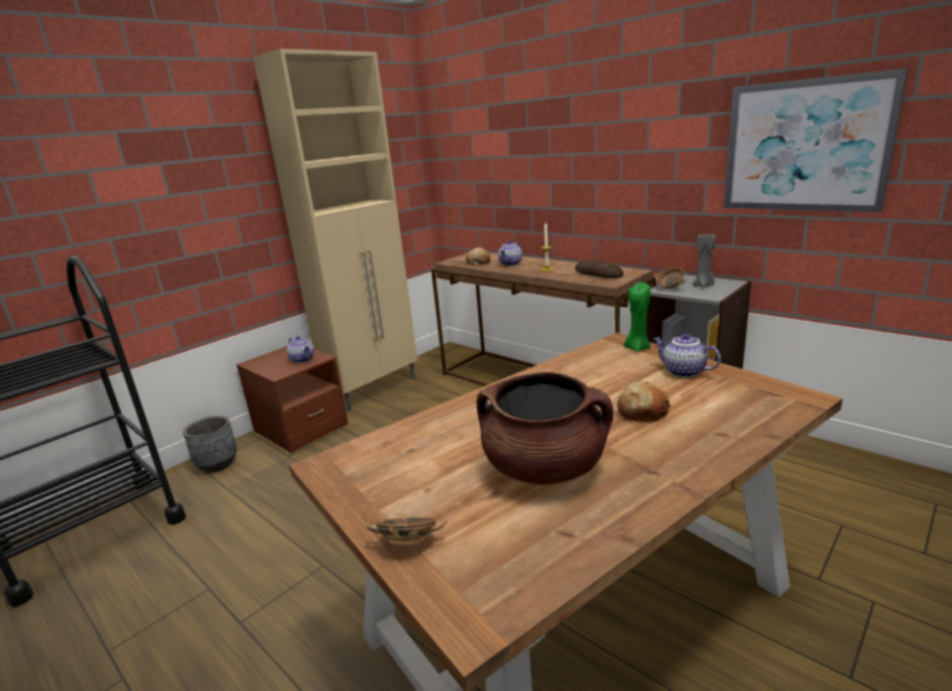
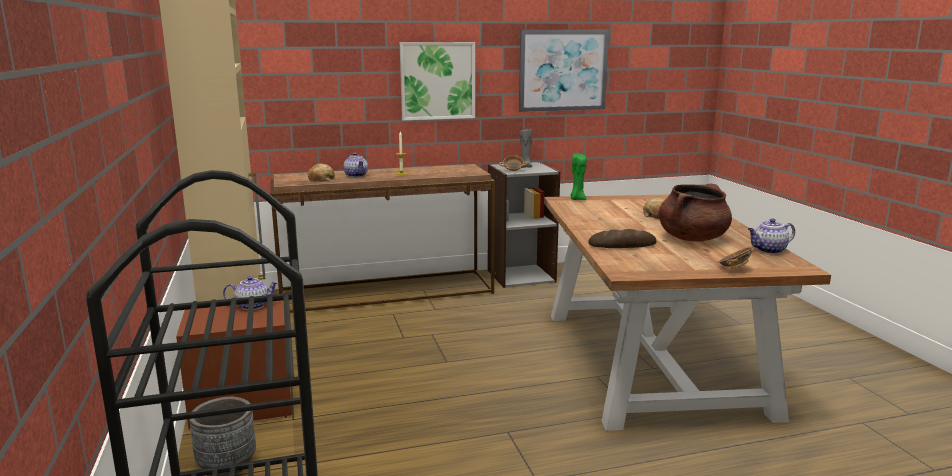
camera: 60 degrees left, 5 degrees down
(598, 274) = (450, 170): bread -> bread (622, 245)
(621, 163) = (437, 81): none -> picture
(683, 371) = (624, 201): teapot -> teapot (768, 250)

